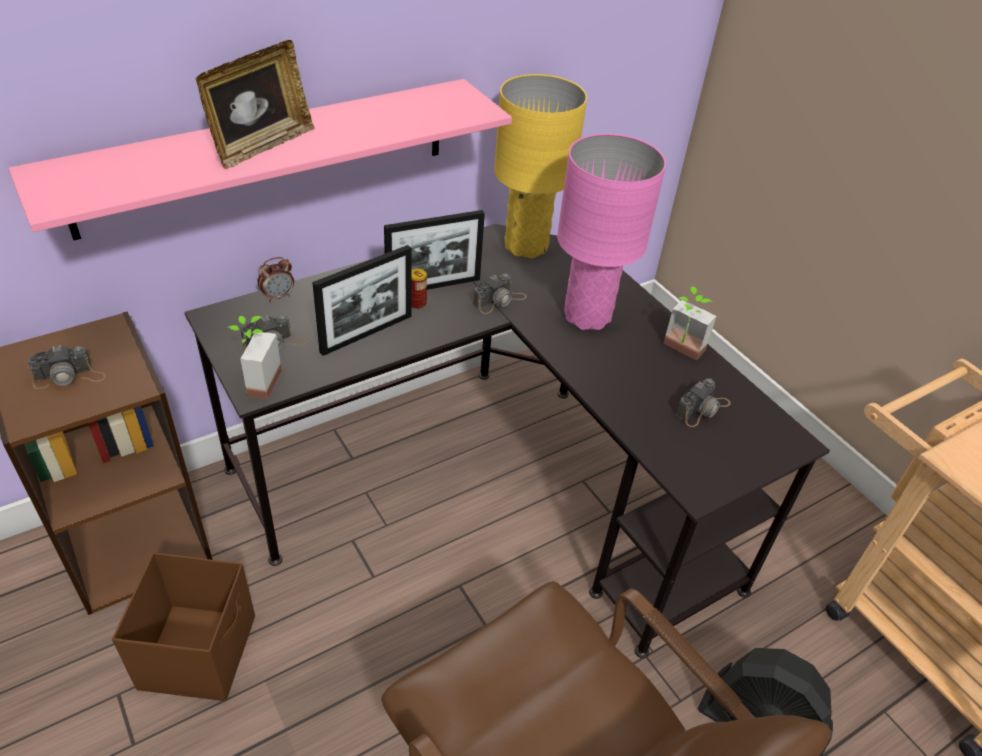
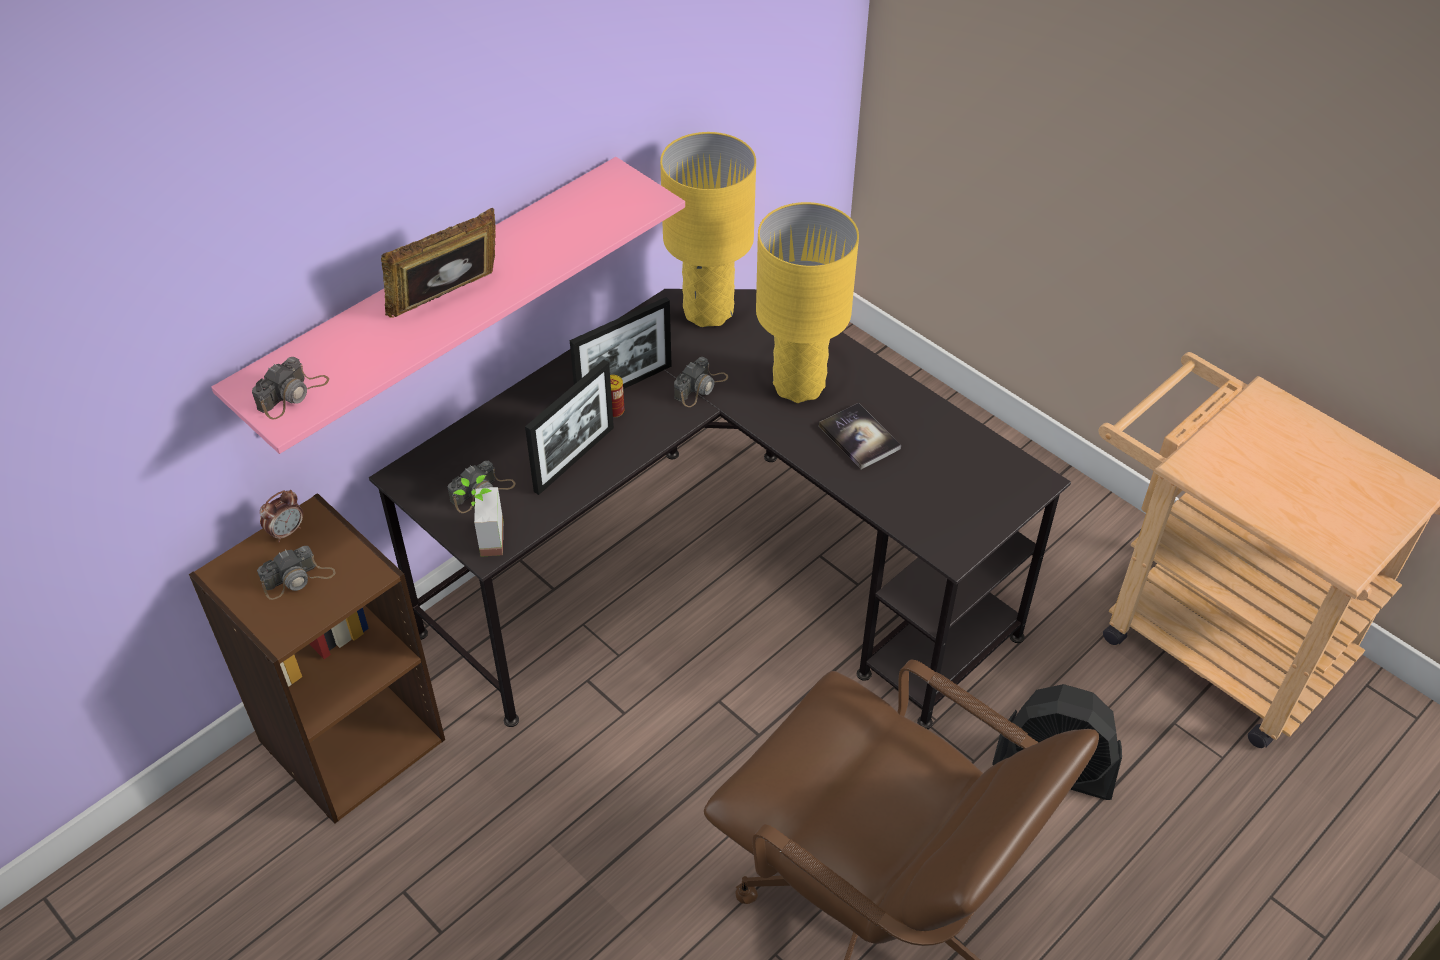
camera: 10 degrees left, 5 degrees up
(200, 651) = (469, 830): brown storage box -> none
(261, 146) = (448, 301): picture frame -> picture frame turned 150 degrees counterclockwise
(278, 296) = (461, 436): alarm clock -> alarm clock (286, 532)
(587, 315) = (798, 384): pink table lamp -> yellow table lamp
(631, 369) = (859, 437): none -> book
(680, 351) = (904, 405): potted plant -> none
(703, 409) = (940, 465): camera -> camera (293, 394)

